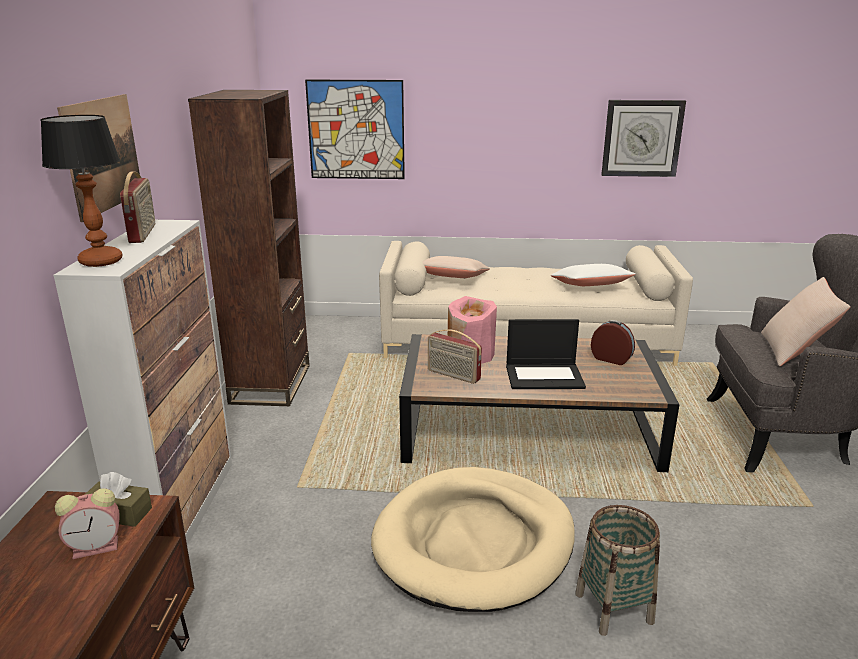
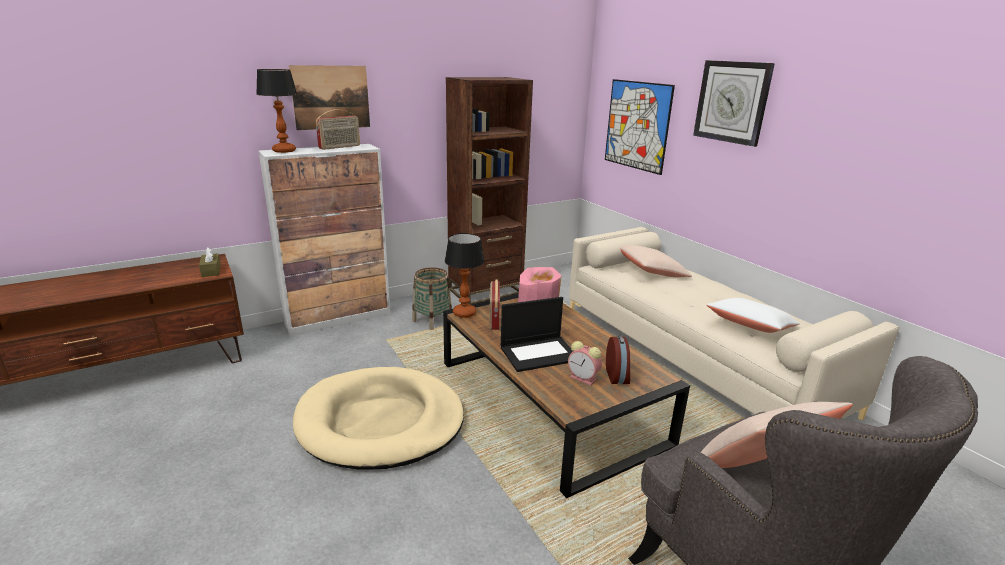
camera: 55 degrees right, 0 degrees up
(98, 546) = (183, 276): alarm clock -> alarm clock (584, 378)
(420, 385) = (464, 313): none -> table lamp
(545, 376) = (539, 353): laptop -> laptop turned 75 degrees counterclockwise
(613, 608) = (347, 510): basket -> basket (432, 321)
(642, 138) = (898, 181): wall clock -> wall clock (732, 102)

